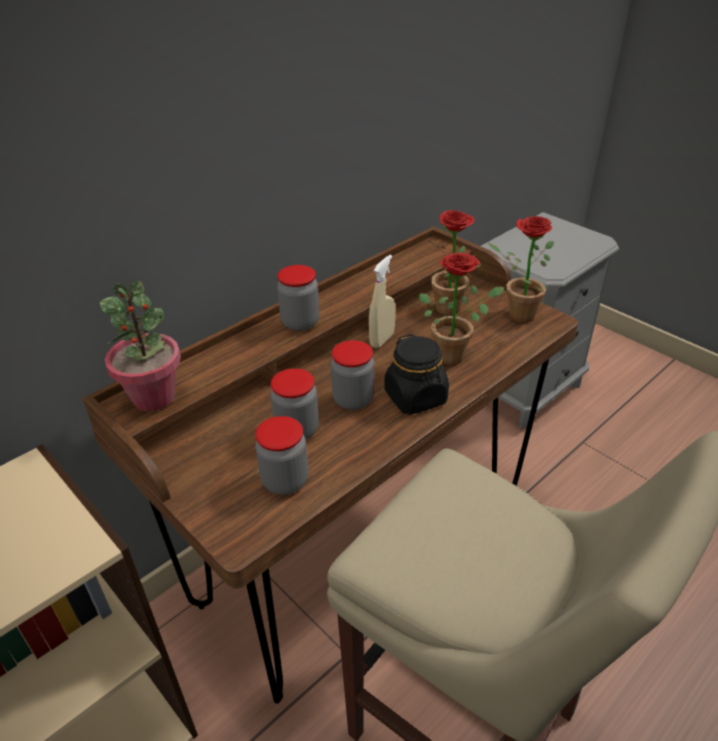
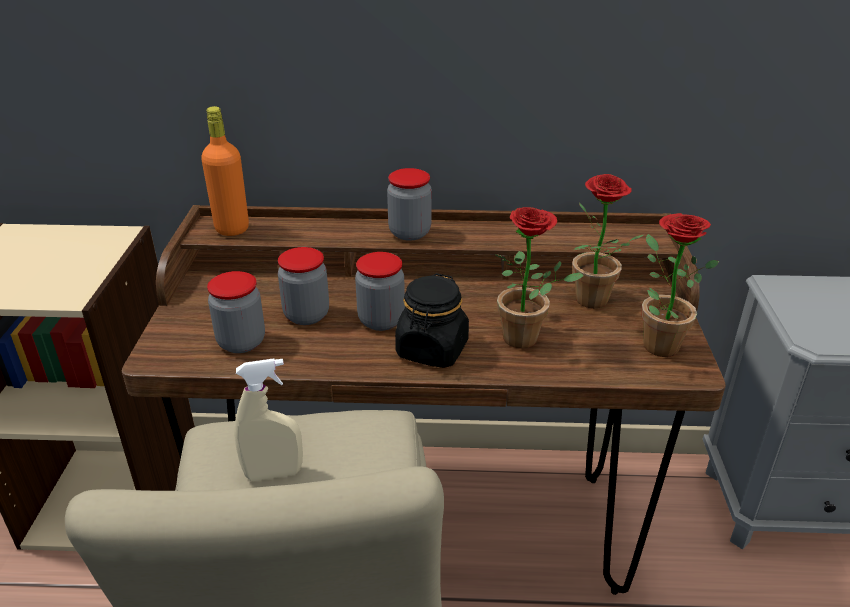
camera: 45 degrees right, 5 degrees down
(154, 397) = (232, 228): potted plant -> orange bottle
(382, 340) = (483, 291): beige spray bottle -> beige spray bottle (274, 473)

